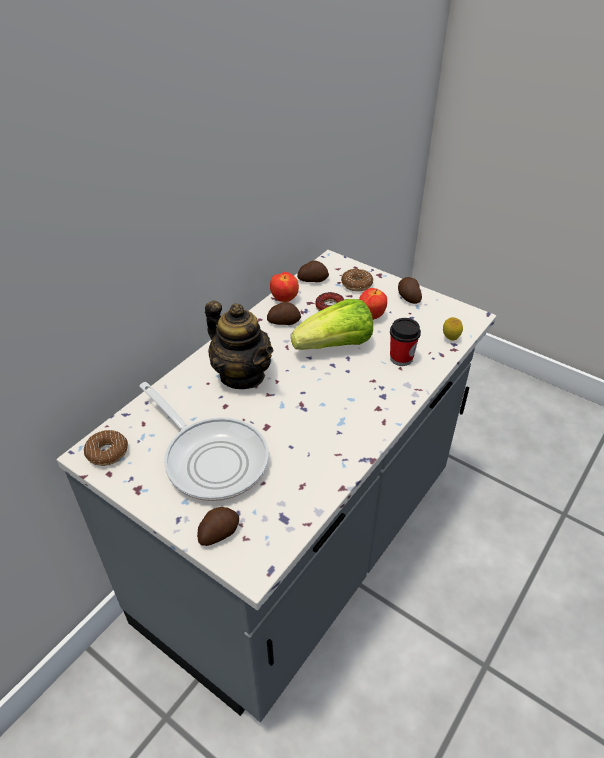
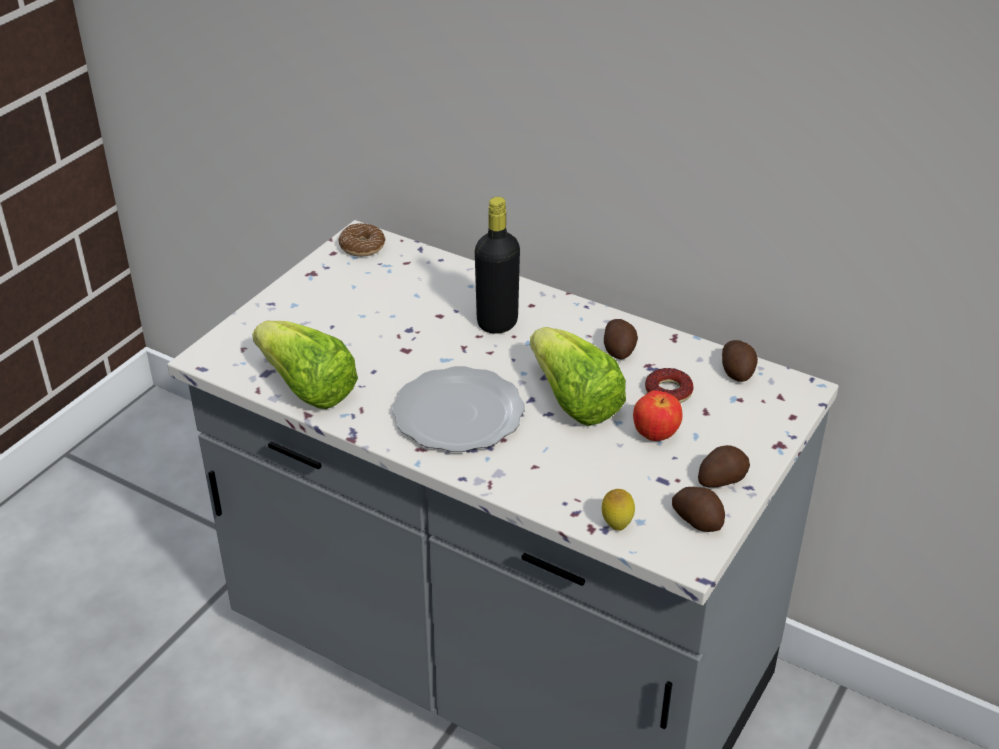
camera: 85 degrees right, 5 degrees down
(211, 458) = (354, 315): frying pan -> none
(218, 532) = (252, 330): potato -> potato (698, 519)
(242, 375) = (497, 323): teapot -> black bottle
(284, 299) = (674, 346): apple -> none
(308, 489) = (306, 388): none -> lettuce
(345, 401) = (456, 413): none -> plate
(356, 284) = (740, 419): donut -> none
(401, 358) = (557, 467): cup -> none

